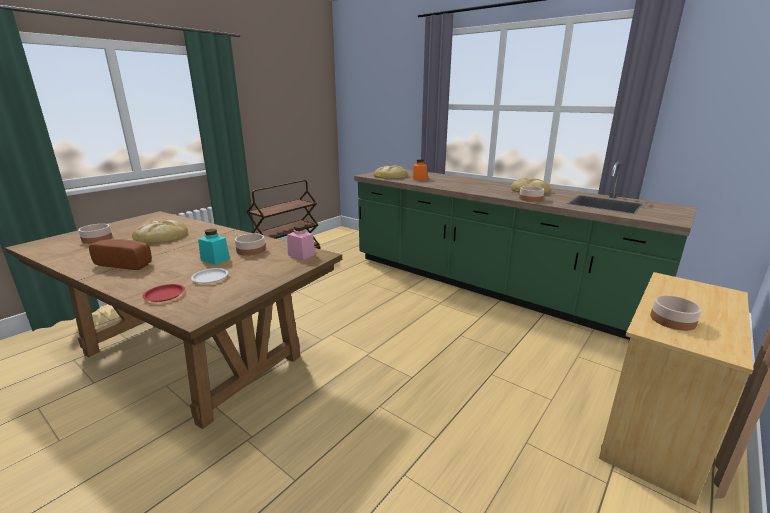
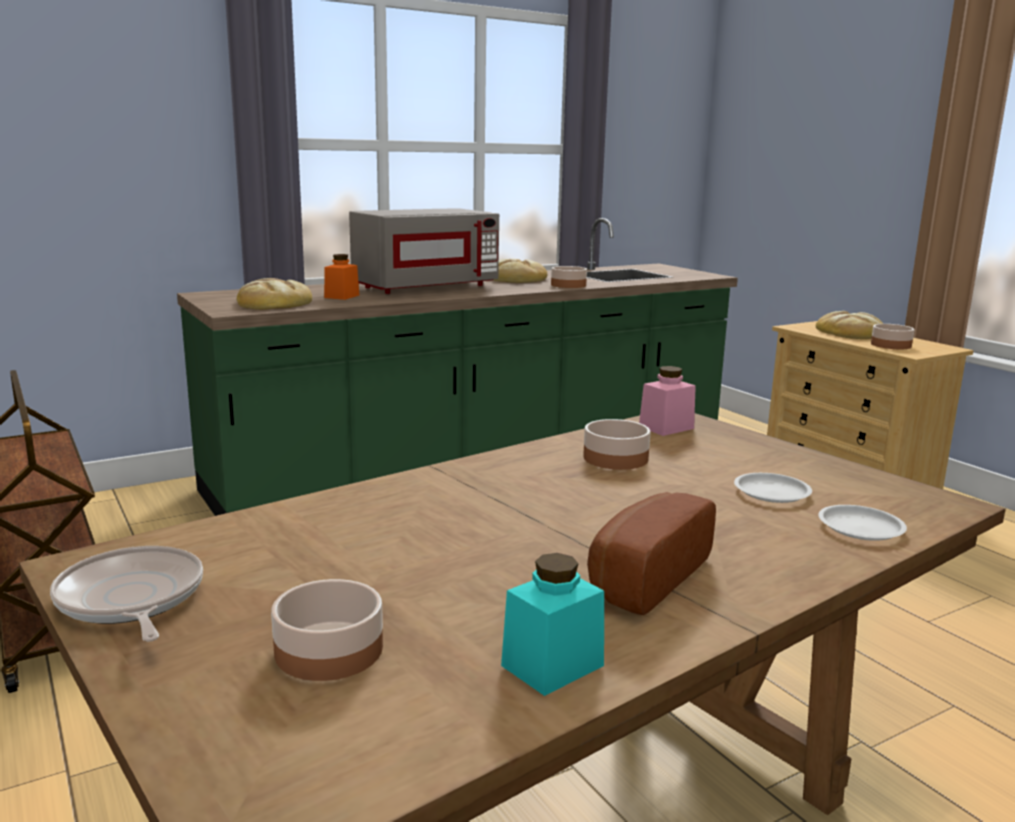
camera: 70 degrees left, 5 degrees down
(133, 221) = (131, 600): none -> frying pan
(161, 236) = (403, 545): bread -> bread (850, 332)
(165, 295) = (860, 528): red plate -> white plate
(215, 259) = (661, 487): turquoise jar -> turquoise jar (552, 665)
(466, 183) = (425, 287): none -> grey microwave

